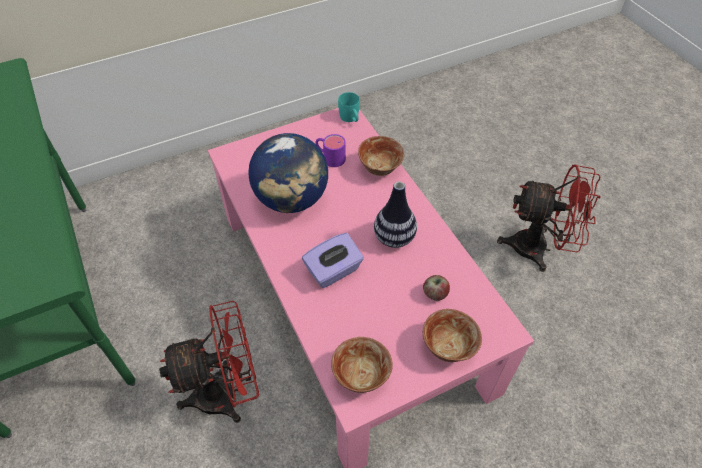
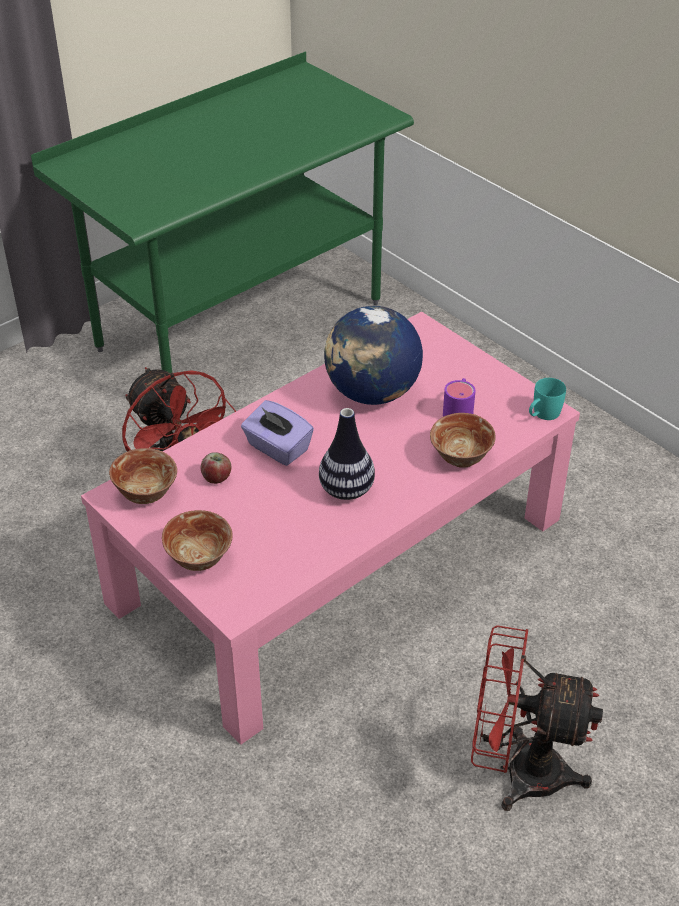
camera: 75 degrees right, 10 degrees down
(435, 294) = (272, 539): apple -> apple (217, 478)
(539, 248) = (518, 771): red fan -> red fan turned 105 degrees clockwise

